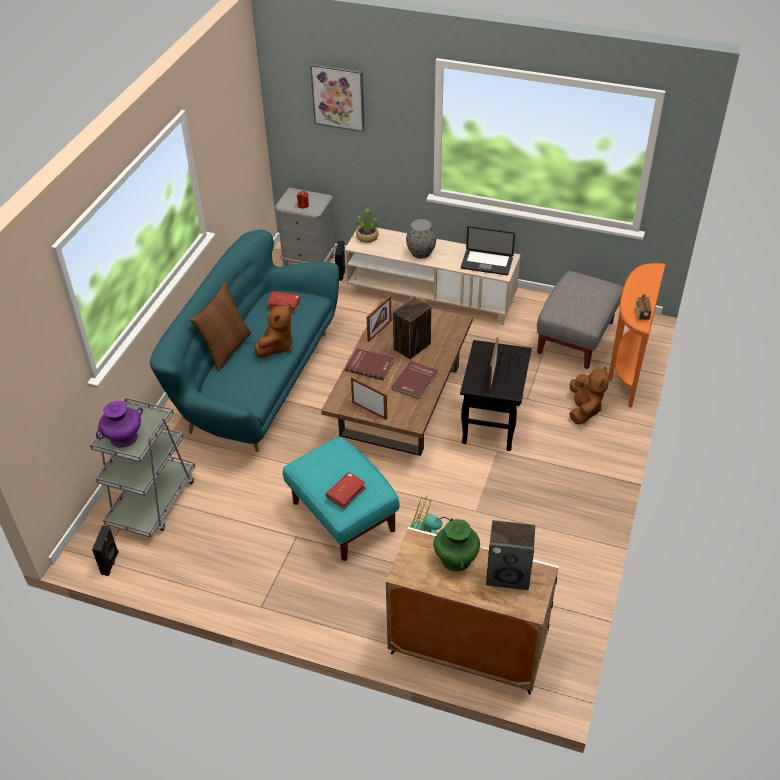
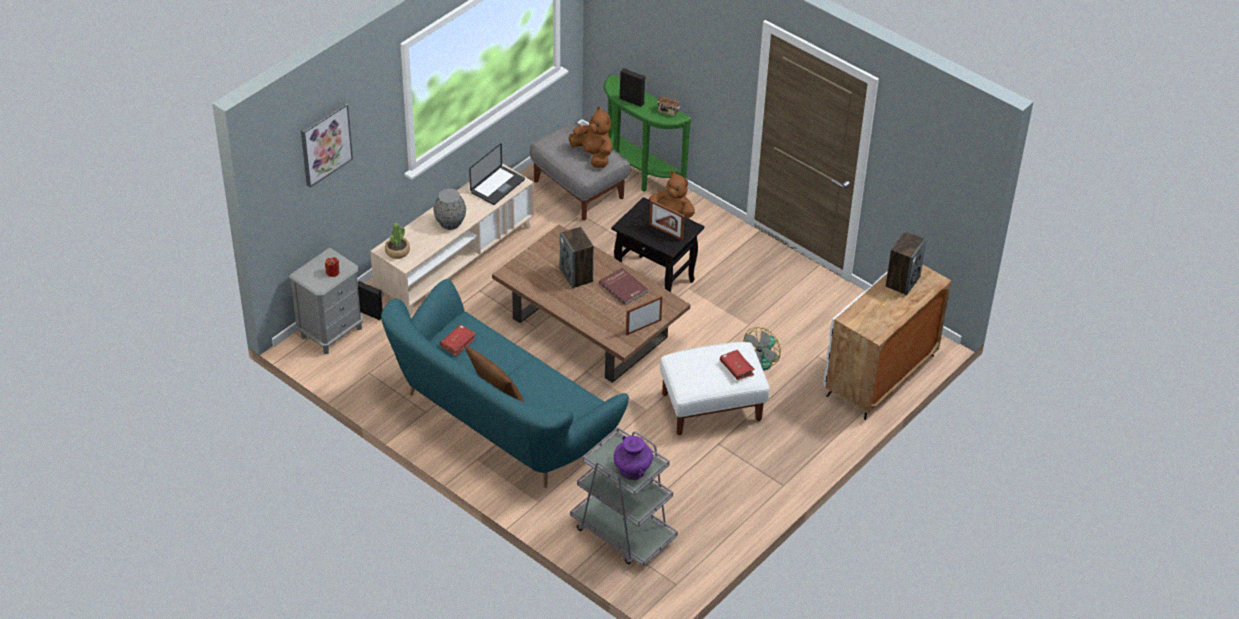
camera: 70 degrees left, 0 degrees up
(110, 563) = (684, 576): black speaker -> black speaker (632, 100)
(276, 346) = (517, 365): brown plush toy -> brown plush toy (593, 155)
(342, 516) = (711, 407): turquoise ottoman -> white ottoman
(370, 365) = (584, 309): red book -> none
(379, 330) = (540, 289): picture frame -> none
(456, 559) = (875, 302): green vase -> none
(626, 370) = (639, 176): orange console table -> green console table

